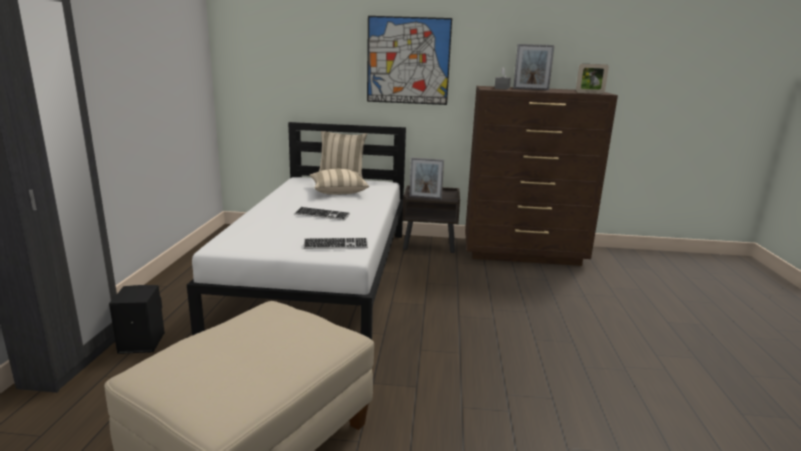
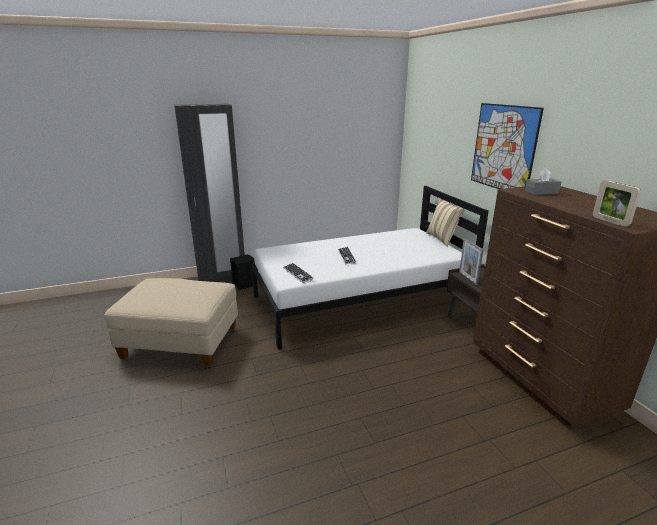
camera: 65 degrees right, 5 degrees up
(338, 191) = (405, 247): beige pillow -> none
(531, 89) = (571, 200): picture frame -> none

